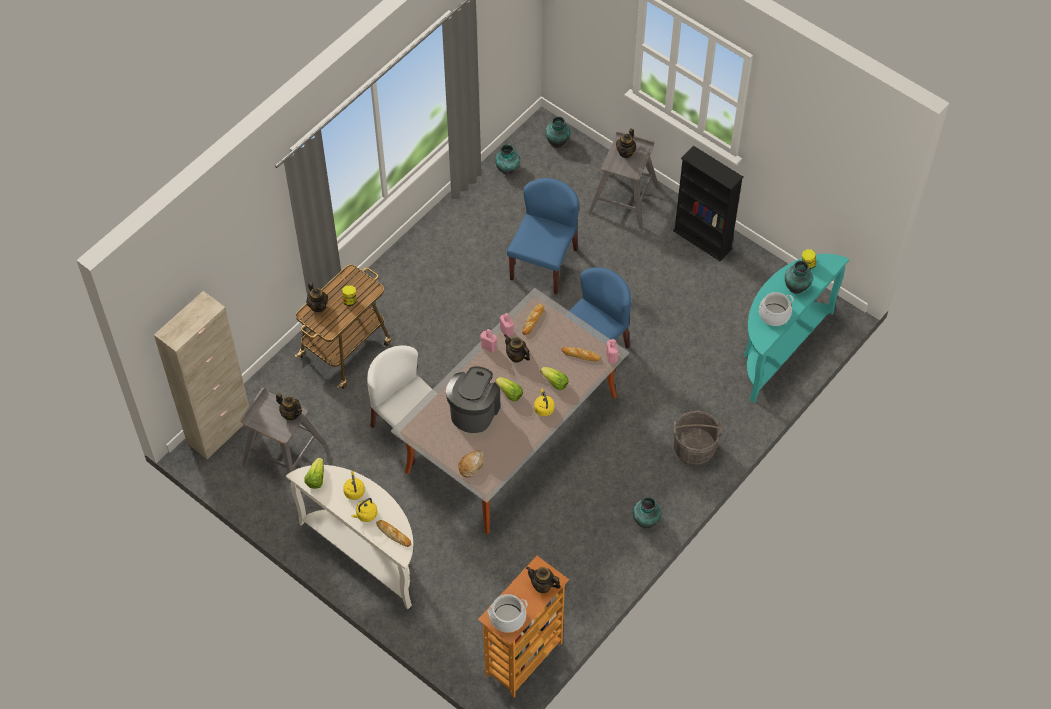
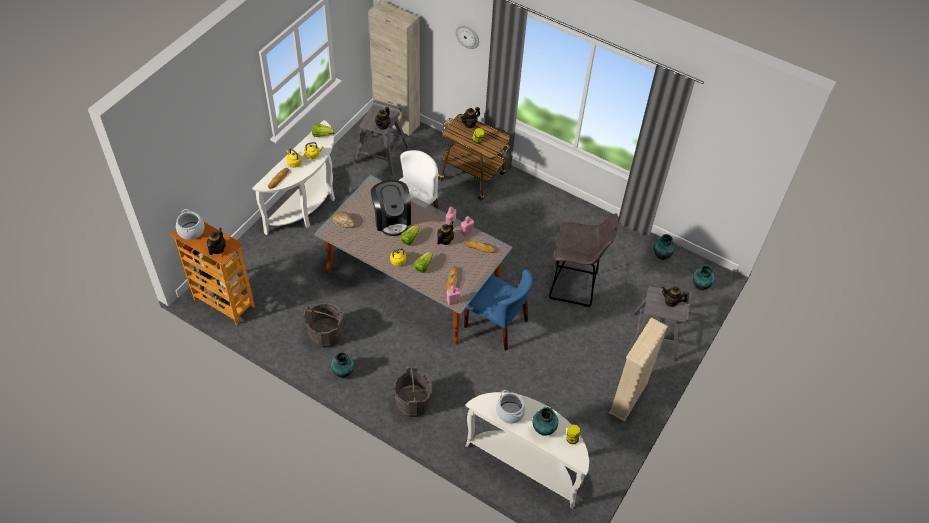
camera: 80 degrees right, 5 degrees down
(253, 241) = (467, 36): none -> wall clock
(474, 411) = (392, 219): coffee machine -> coffee machine turned 60 degrees clockwise
(543, 263) = (575, 286): blue chair -> grey stool
(587, 537) = (326, 334): none -> grey bucket
(702, 240) = (628, 398): black bookcase -> beige bookcase
(778, 347) = (526, 464): turquoise console table -> white console table

